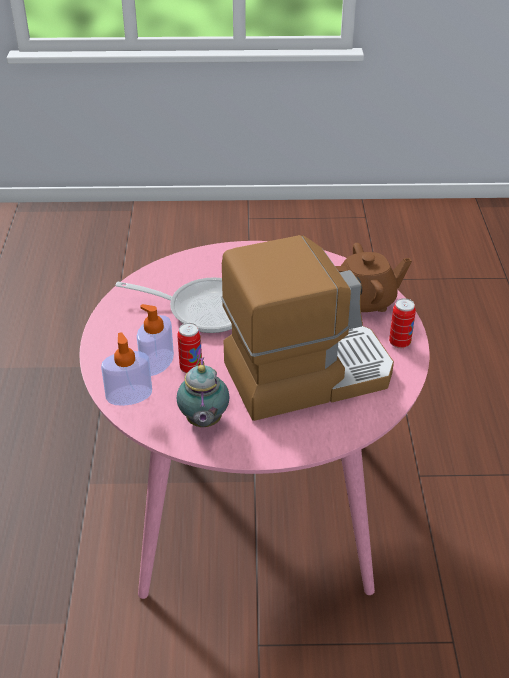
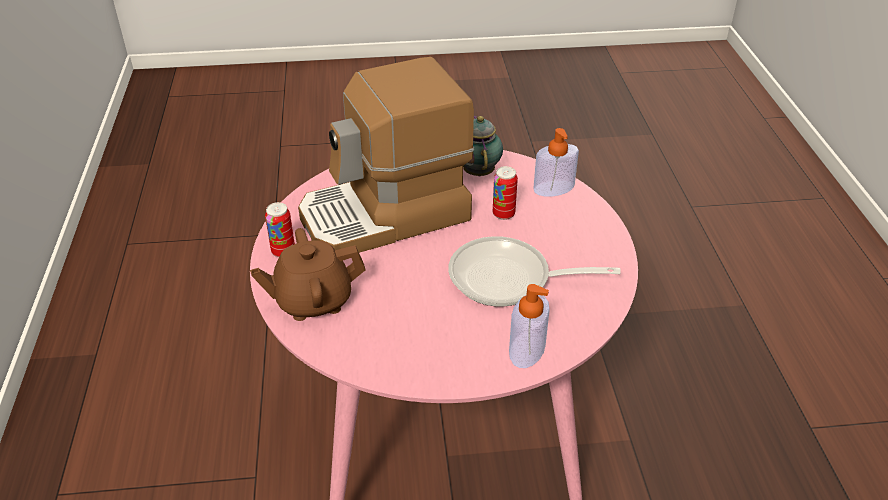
camera: 175 degrees right, 0 degrees up
(157, 362) = (539, 218): soap dispenser -> soap dispenser (527, 349)

